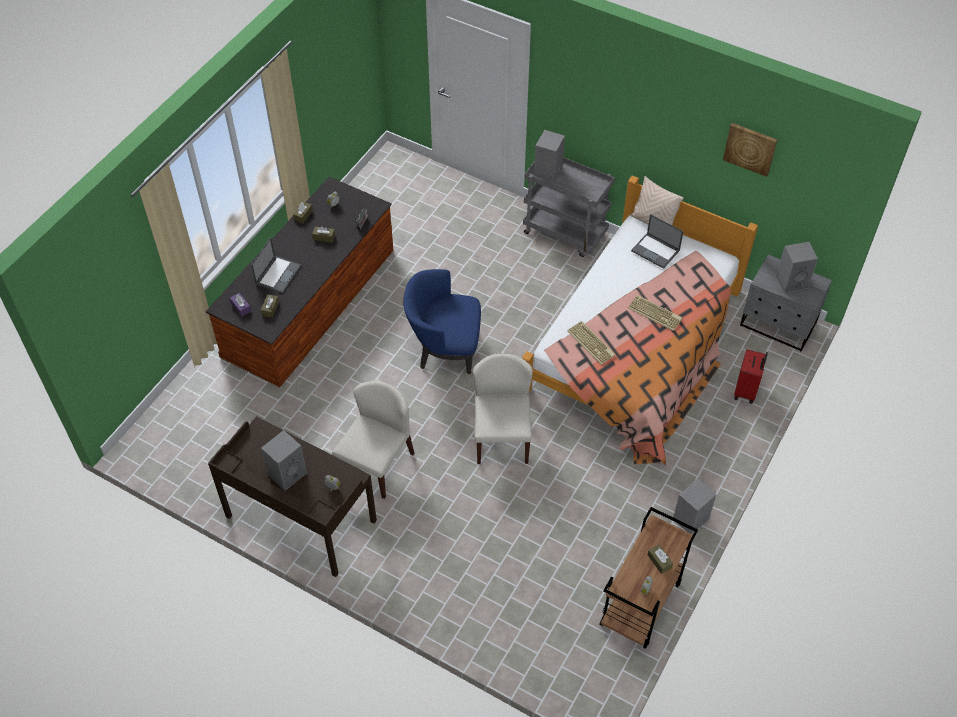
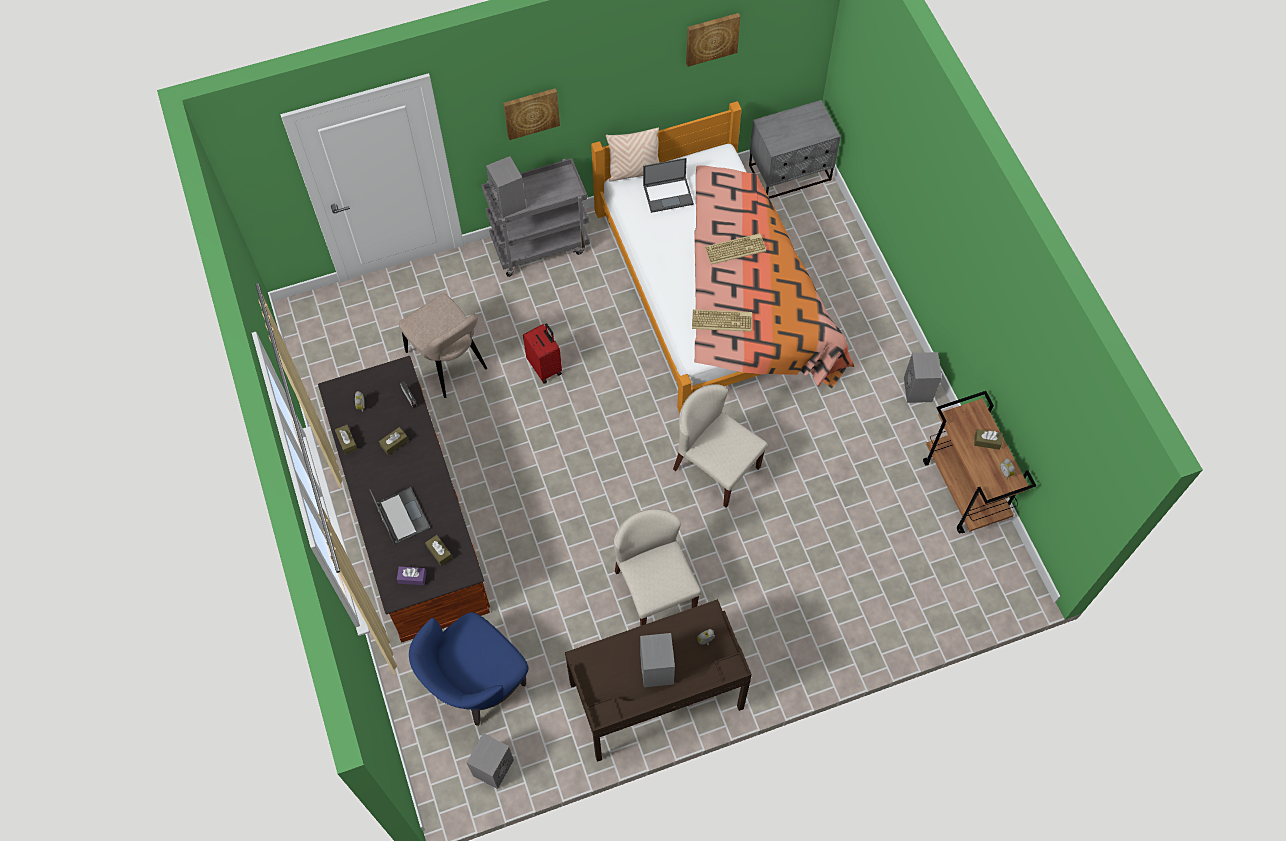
camera: 50 degrees left, 10 degrees up
(432, 247) = (449, 363): none -> beige chair
(445, 349) = (578, 441): blue armchair -> blue armchair (475, 684)
(595, 113) = (531, 112): none -> picture
(746, 391) = (833, 250): red suitcase -> red suitcase (545, 367)
(792, 281) = (796, 127): grey speaker -> grey speaker (493, 766)

